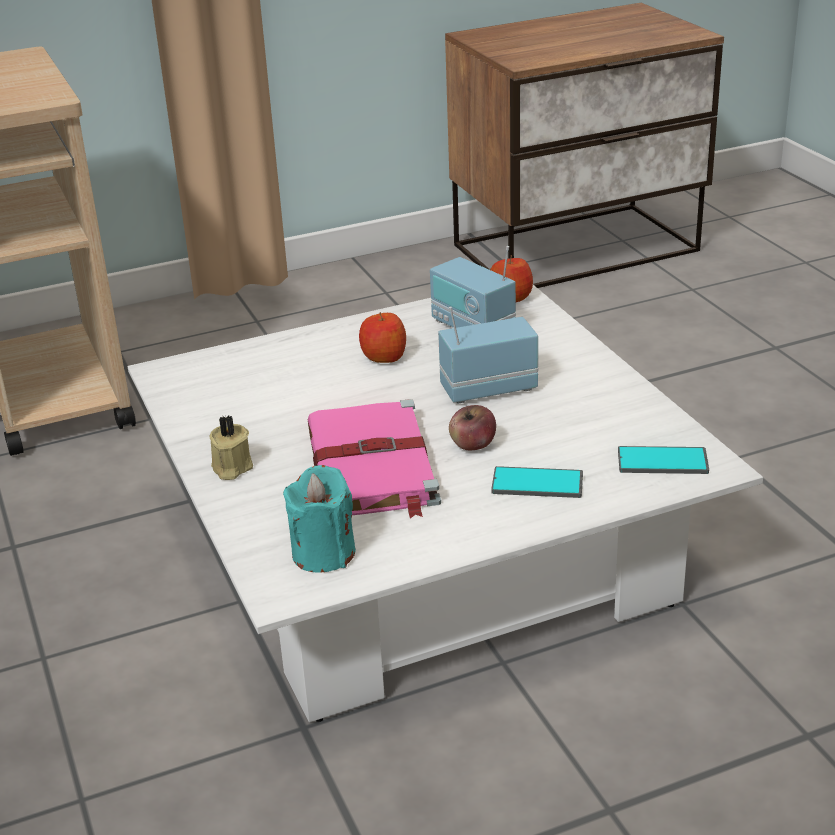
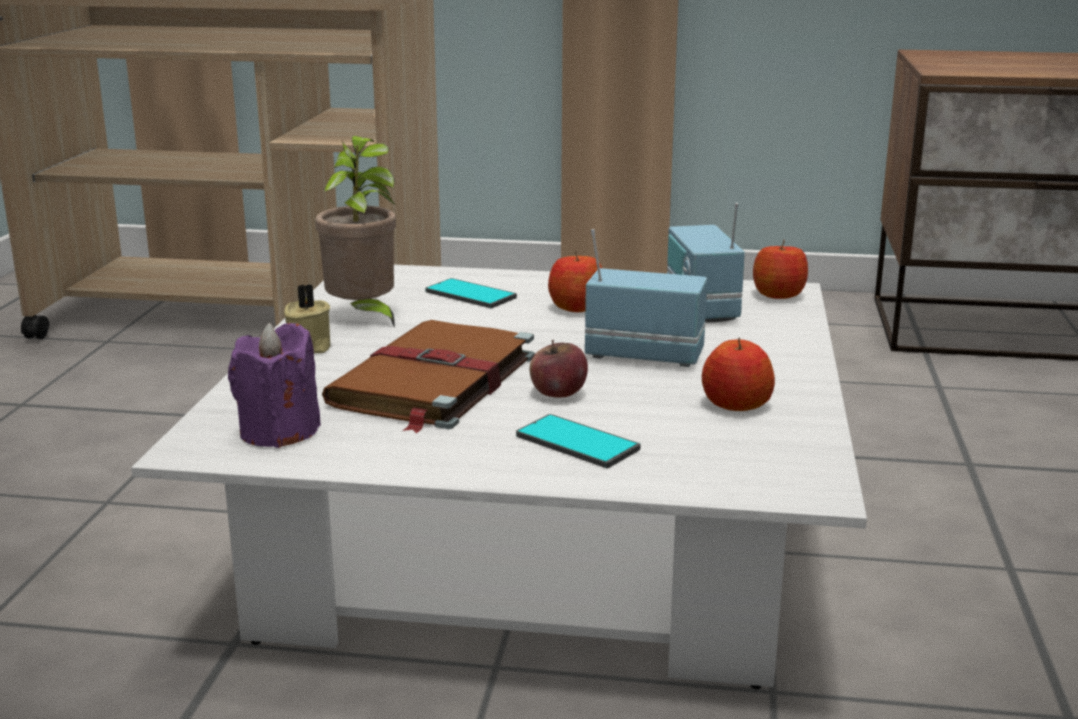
camera: 30 degrees right, 10 degrees down
(233, 421) = (364, 318): none -> potted plant
(323, 553) = (279, 432): turquoise candle -> purple candle
(372, 466) = (432, 382): pink book -> brown book
(596, 413) = (735, 404): none -> apple
(662, 461) = (753, 466): phone -> phone (471, 295)

